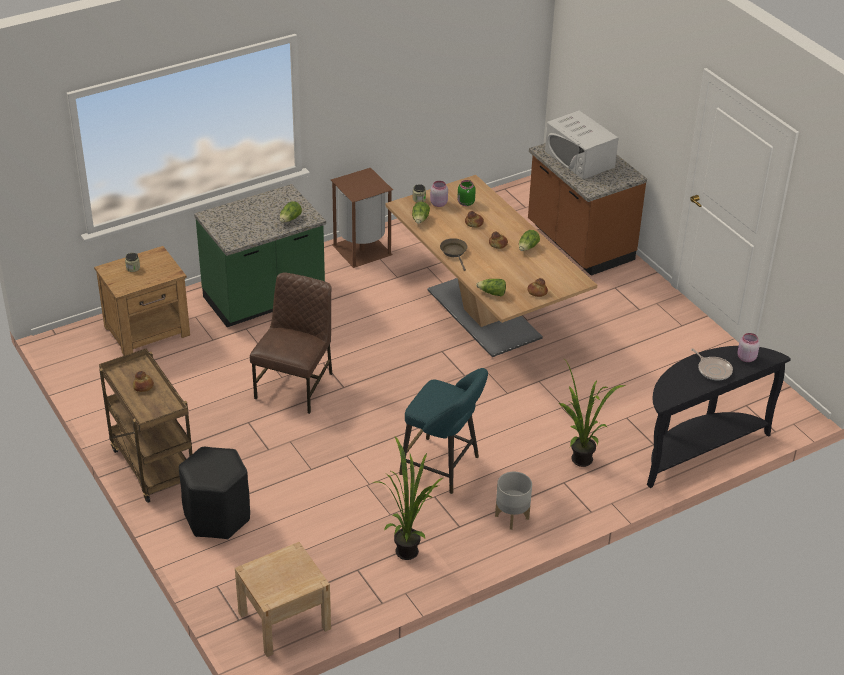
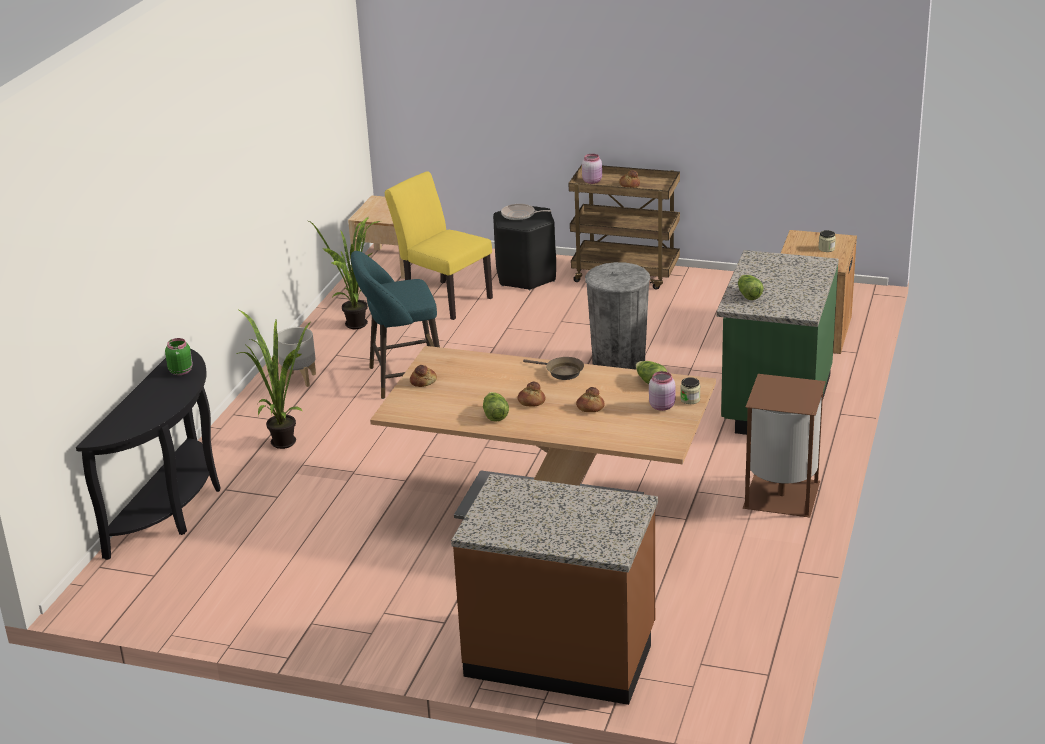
camera: 140 degrees right, 10 degrees down
(296, 385) = (618, 364): brown chair -> grey trash can
(307, 537) = (443, 298): none -> yellow chair
(465, 203) = (635, 422): green jar -> green jar (181, 371)
(492, 293) = (466, 359): lettuce -> none
(579, 159) = (572, 516): white microwave -> none
(713, 370) = (155, 398): frying pan -> frying pan (520, 215)
(745, 358) = (128, 424): pink jar -> pink jar (592, 181)

